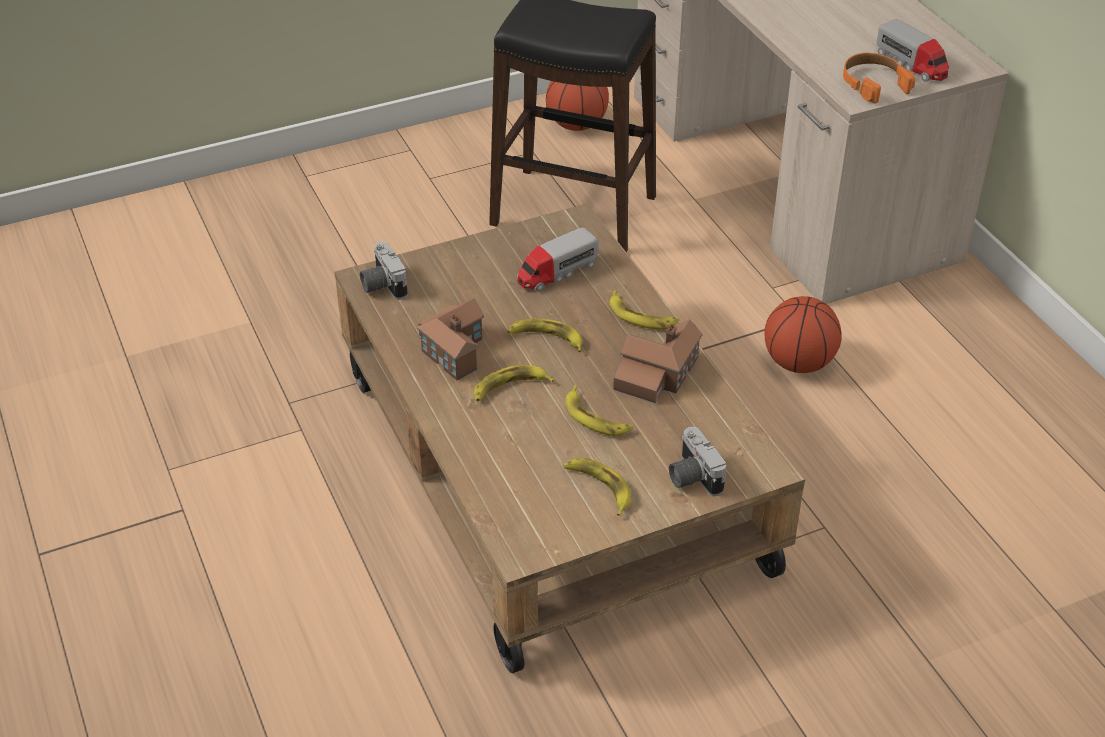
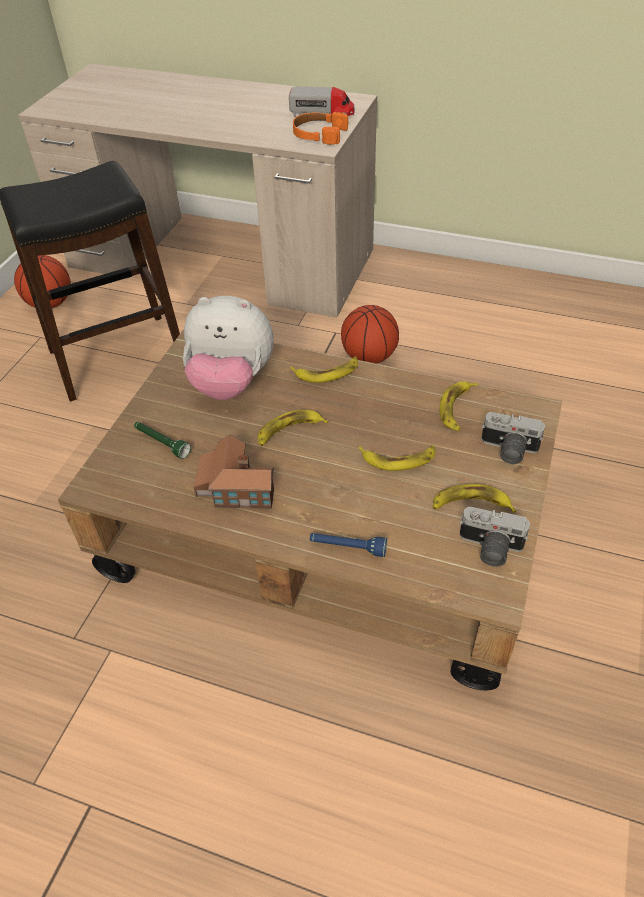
camera: 45 degrees left, 5 degrees up
(381, 285) = (113, 481): camera -> camera (489, 548)
(446, 282) = (162, 443): none -> green flashlight
(469, 444) = (347, 547): none -> blue flashlight
(509, 387) = (315, 483): banana -> banana (457, 408)
(556, 272) = (231, 382): toy truck -> plush toy
(657, 374) = (390, 401): toy house -> none

